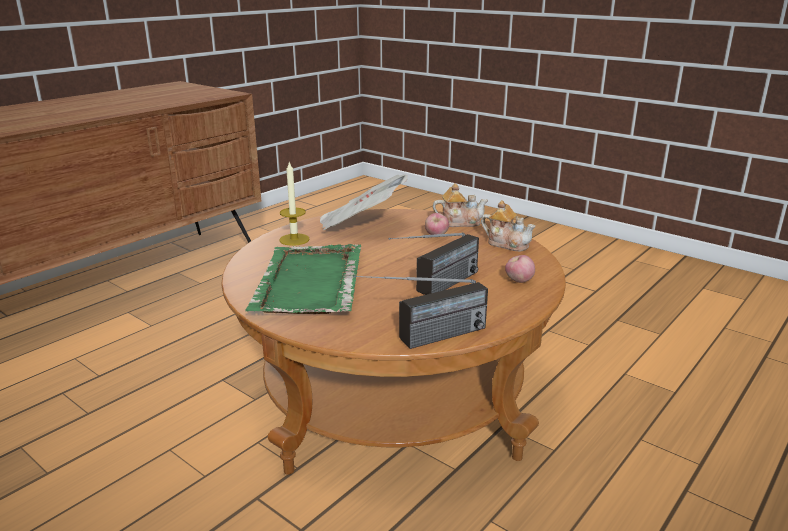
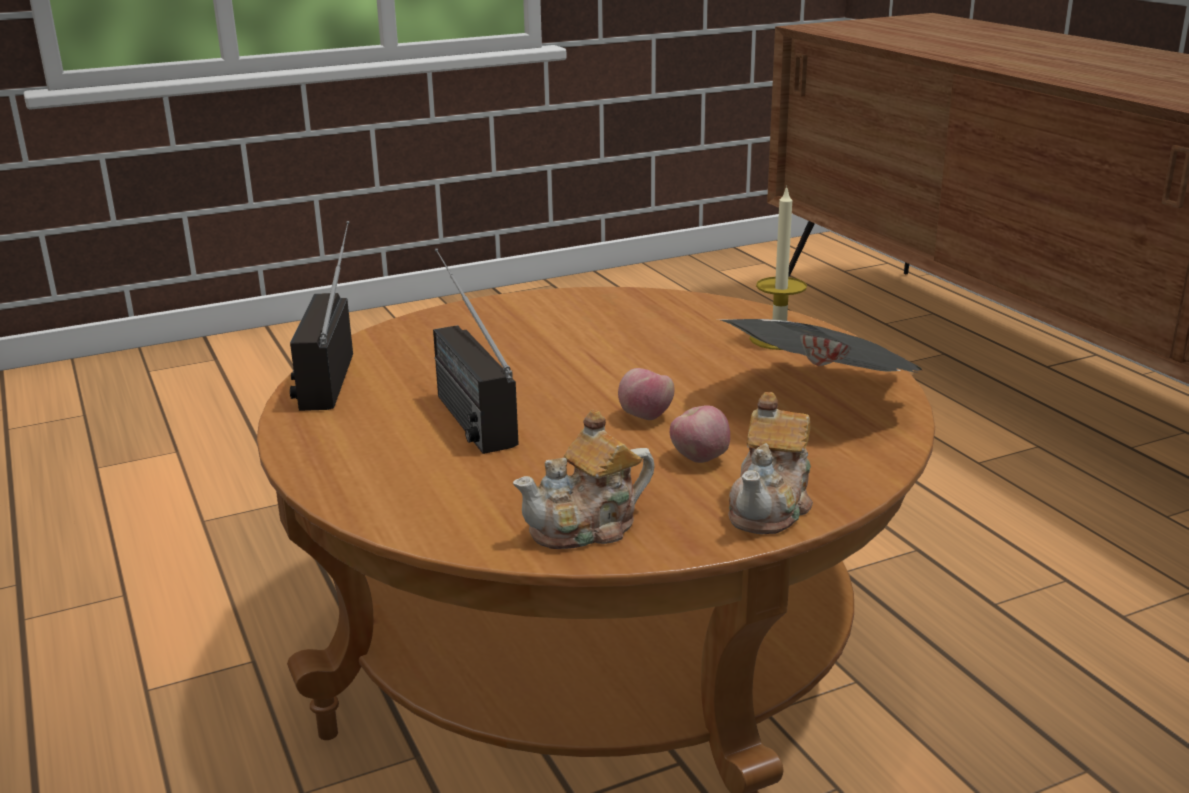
camera: 115 degrees right, 0 degrees up
(308, 283) = (582, 329): green tray -> none
(518, 281) = (402, 482): apple -> apple (645, 417)

